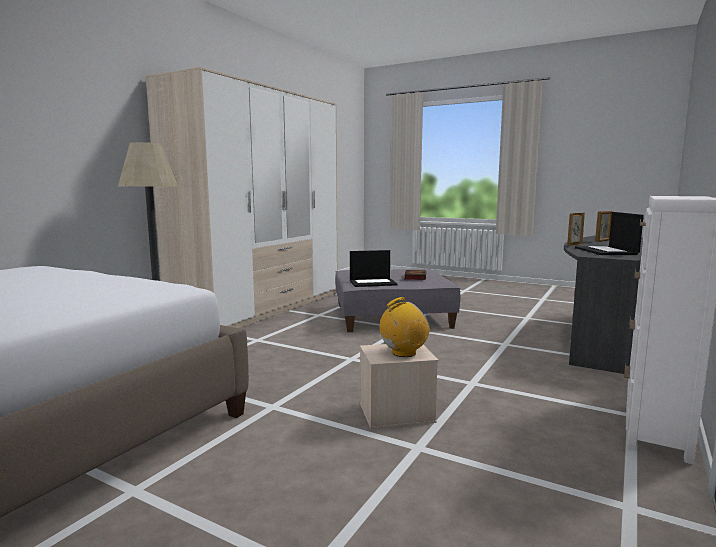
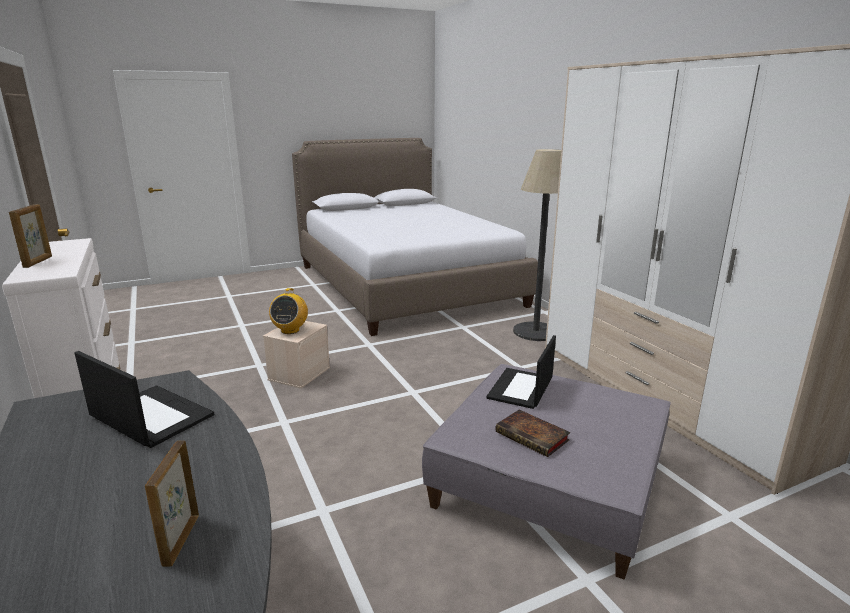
camera: 125 degrees right, 10 degrees up
(574, 245) = (228, 442): picture frame -> picture frame (38, 262)

